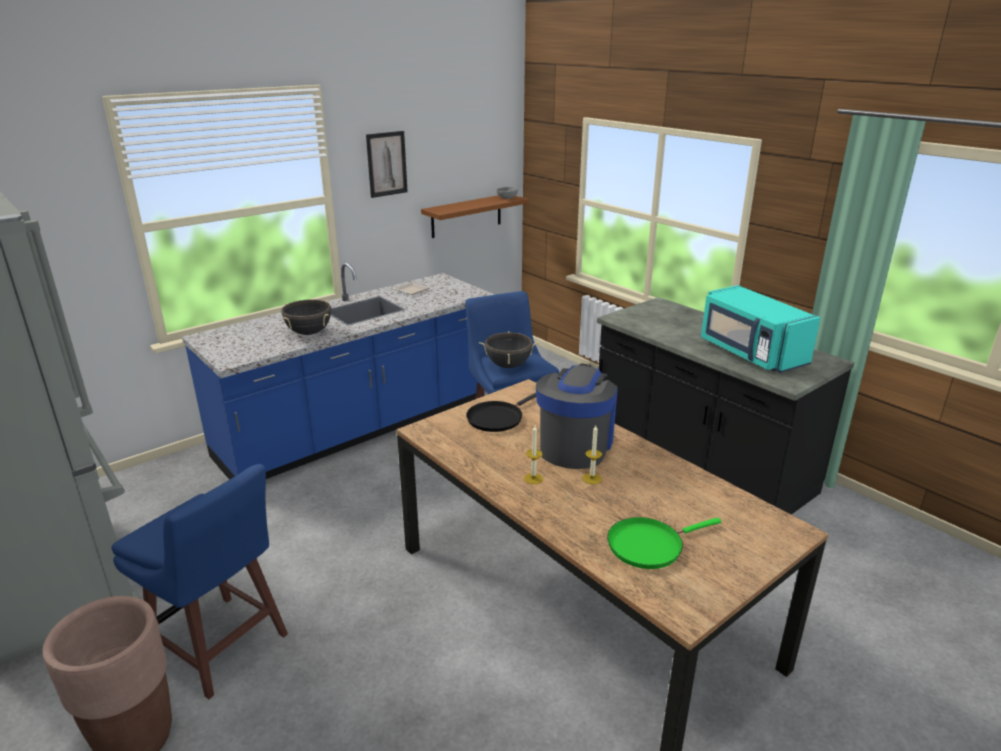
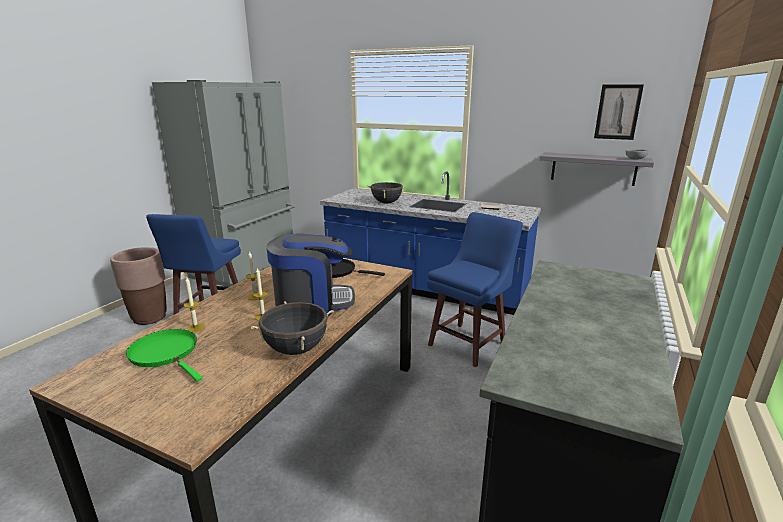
camera: 65 degrees right, 5 degrees down
(387, 164) = (518, 110): picture -> picture (617, 112)
(466, 215) = (593, 169): brown shelf -> grey shelf
(508, 366) = (454, 269): black cooking pot -> black cooking pot (296, 349)
(595, 524) = (195, 328): none -> candle
(750, 353) = (571, 345): turquoise microwave -> none

